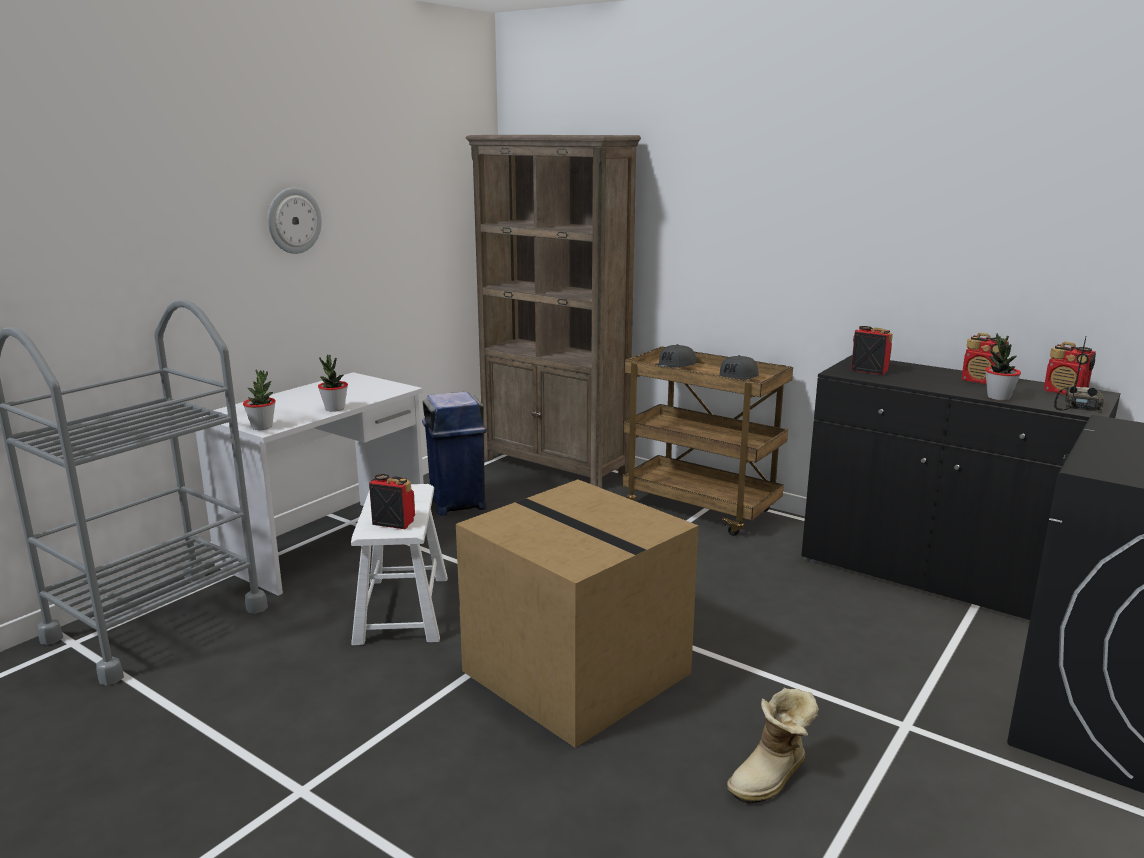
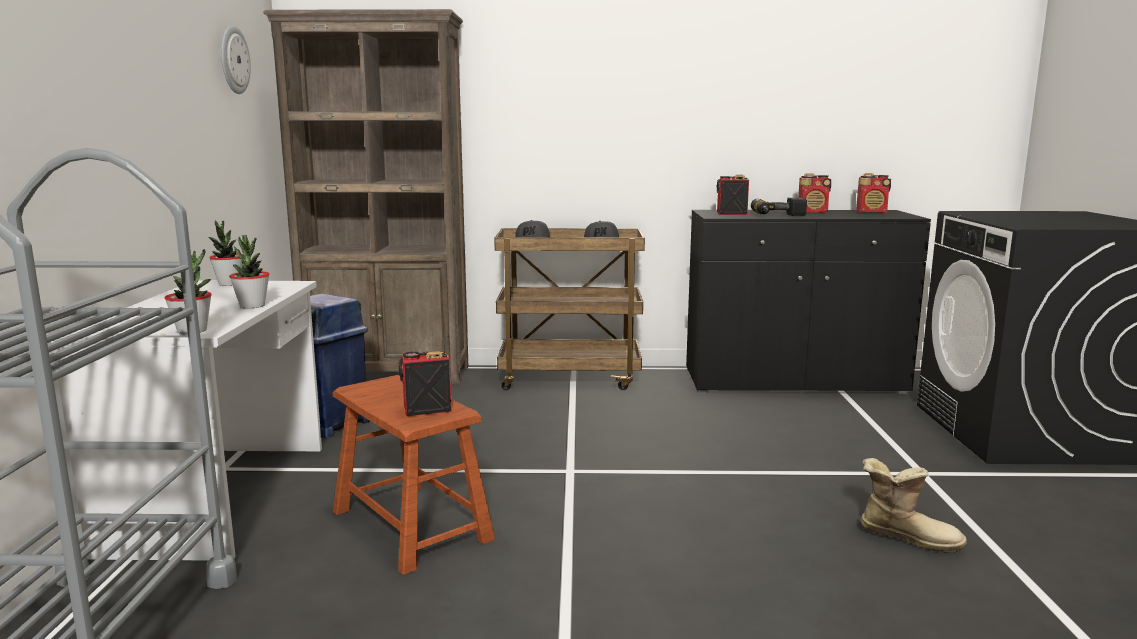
camera: 35 degrees left, 5 degrees down
(293, 220) = (127, 77): wall clock -> wall clock (233, 60)
(403, 609) = (411, 525): white stool -> brown stool
(580, 672) = (661, 518): cardboard box -> none
(772, 778) = (907, 536): boot -> boot turned 75 degrees counterclockwise
(918, 382) = (779, 215): none -> power drill
(998, 397) = (847, 217): potted plant -> potted plant (229, 284)
(1078, 406) = (898, 215): radio -> none

